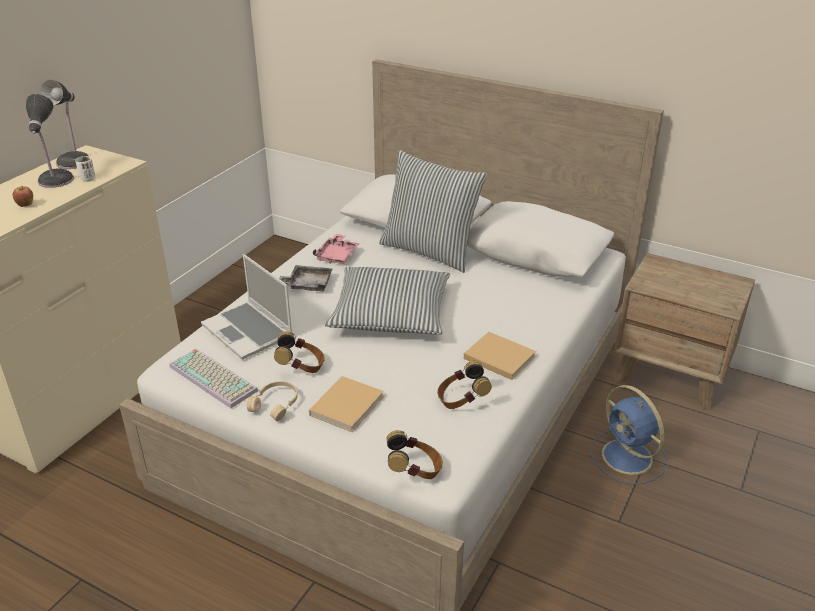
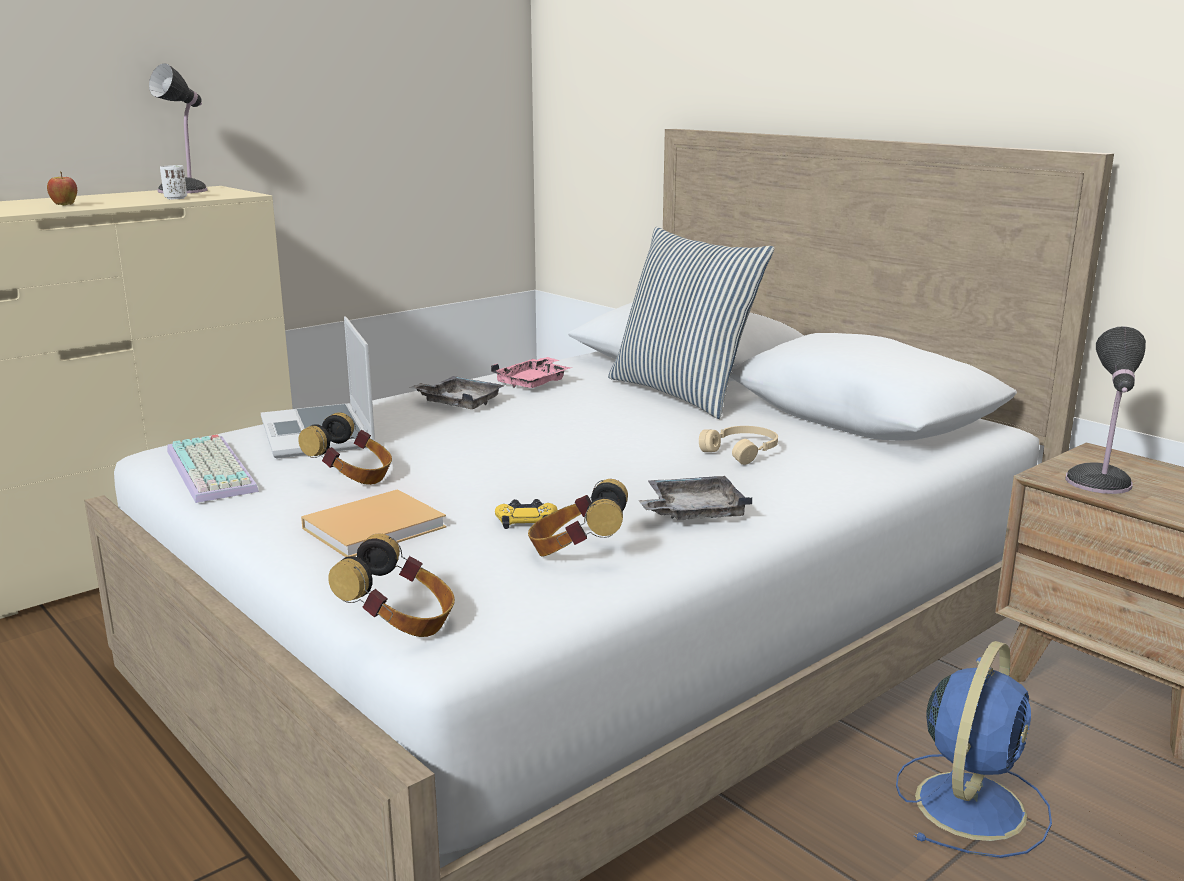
camera: 20 degrees right, 15 degrees down
(55, 181) = (134, 197): table lamp -> table lamp (1098, 483)
(276, 404) = (266, 509): beige headphones -> beige headphones (743, 452)
(390, 313) = (554, 444): pillow -> none
(420, 382) = (526, 521): none -> yellow game controller
(497, 357) = (693, 512): beige book -> grey tray
(628, 458) = (971, 803): blue fan -> blue fan turned 135 degrees counterclockwise

